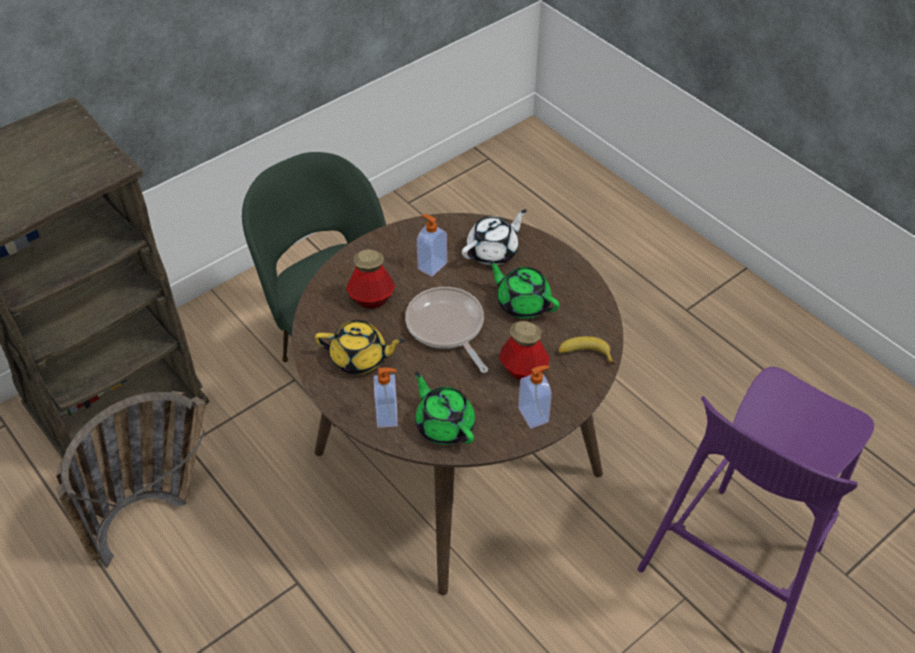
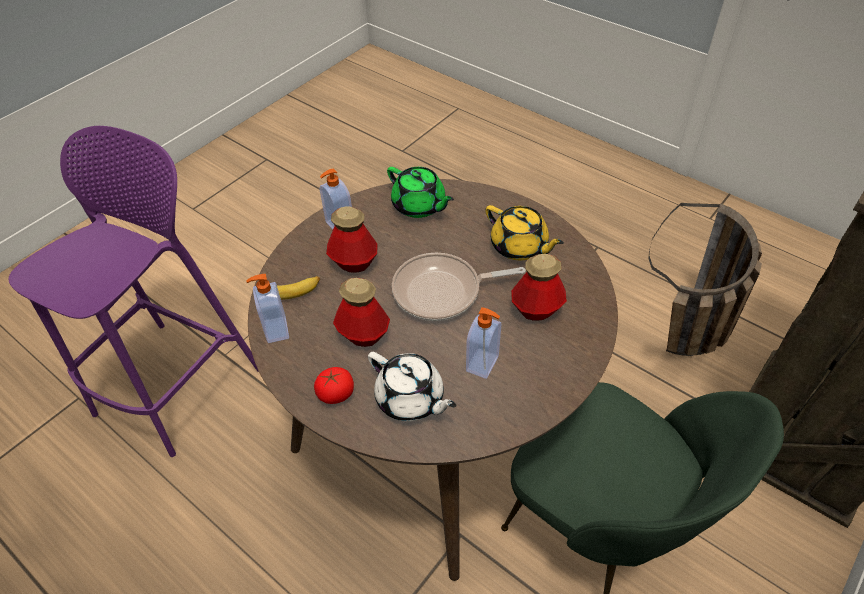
camera: 170 degrees right, 0 degrees up
(360, 358) = (519, 247): yellow teapot -> yellow teapot turned 135 degrees counterclockwise
(388, 416) = (472, 204): soap dispenser -> soap dispenser (275, 330)
(447, 327) = (442, 292): frying pan -> frying pan turned 120 degrees clockwise
(493, 251) = (411, 399): white teapot -> white teapot turned 90 degrees counterclockwise
(522, 303) = (363, 334): green teapot -> bottle
(549, 263) = (336, 394): none -> tomato

